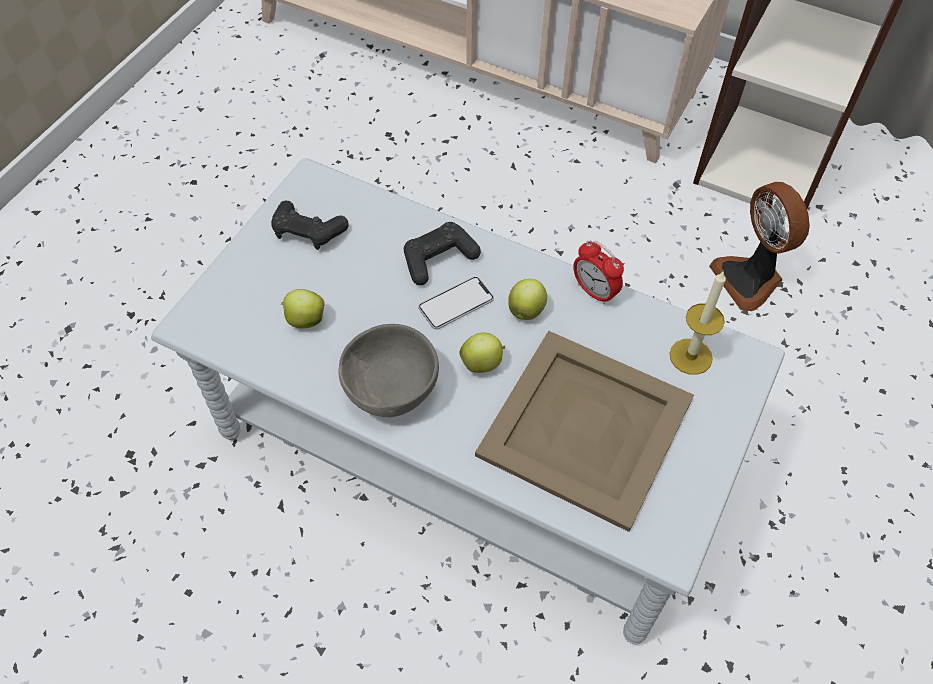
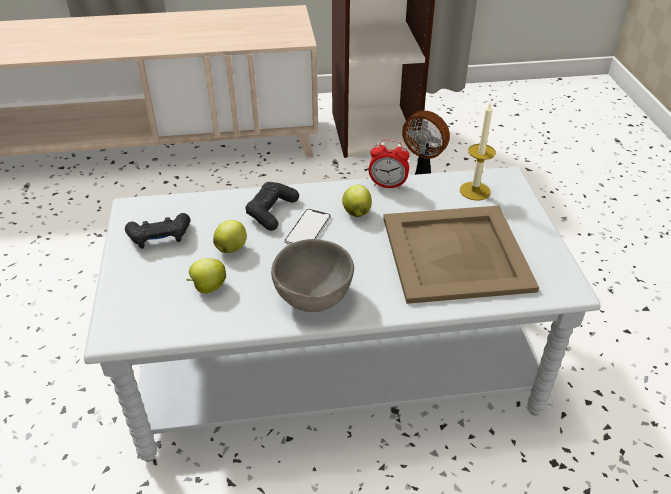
camera: 35 degrees left, 15 degrees down
(482, 363) = (358, 252): apple -> apple (232, 248)

